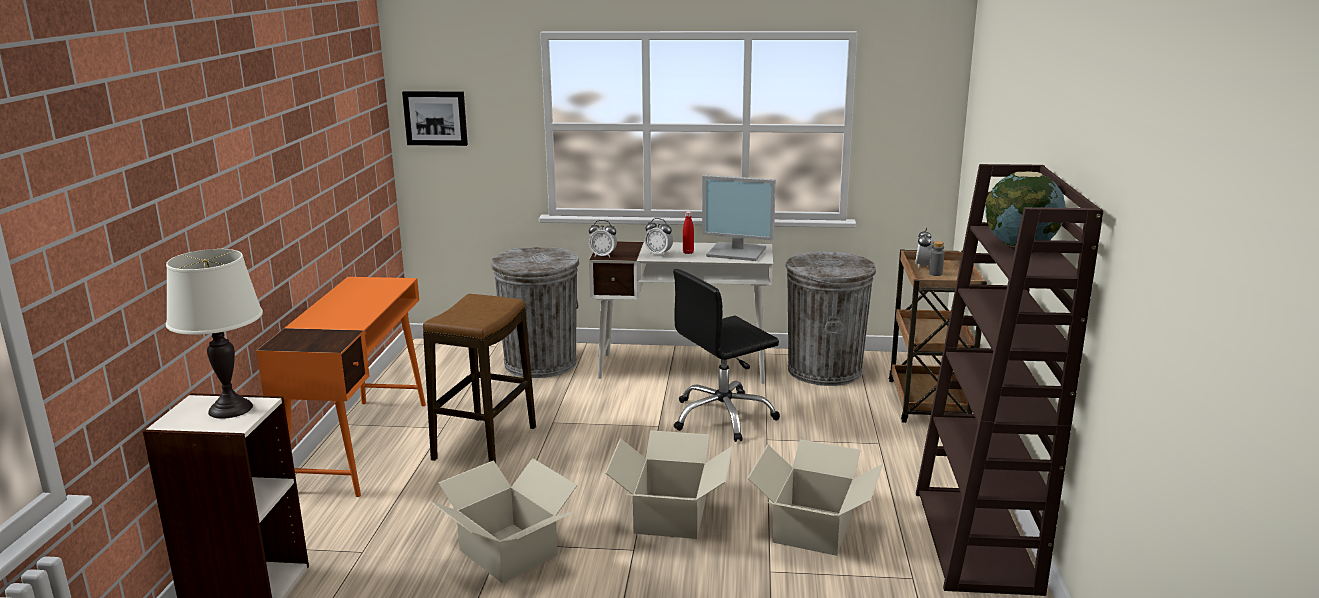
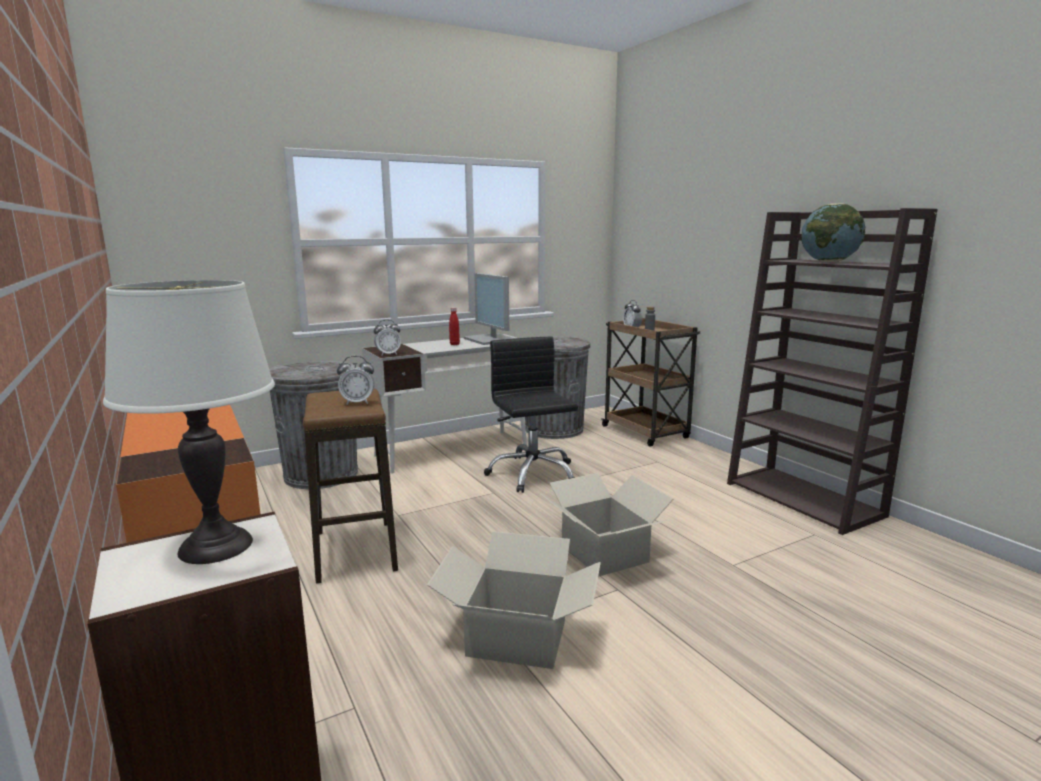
camera: 35 degrees left, 5 degrees down
(435, 118) = (167, 236): picture -> none
(659, 254) = (433, 348): alarm clock -> alarm clock (358, 402)
(723, 417) = (532, 473): black office chair -> black office chair turned 135 degrees clockwise
(738, 252) = (491, 340): monitor -> monitor turned 75 degrees clockwise
(813, 529) = (710, 526): cardboard box -> none

